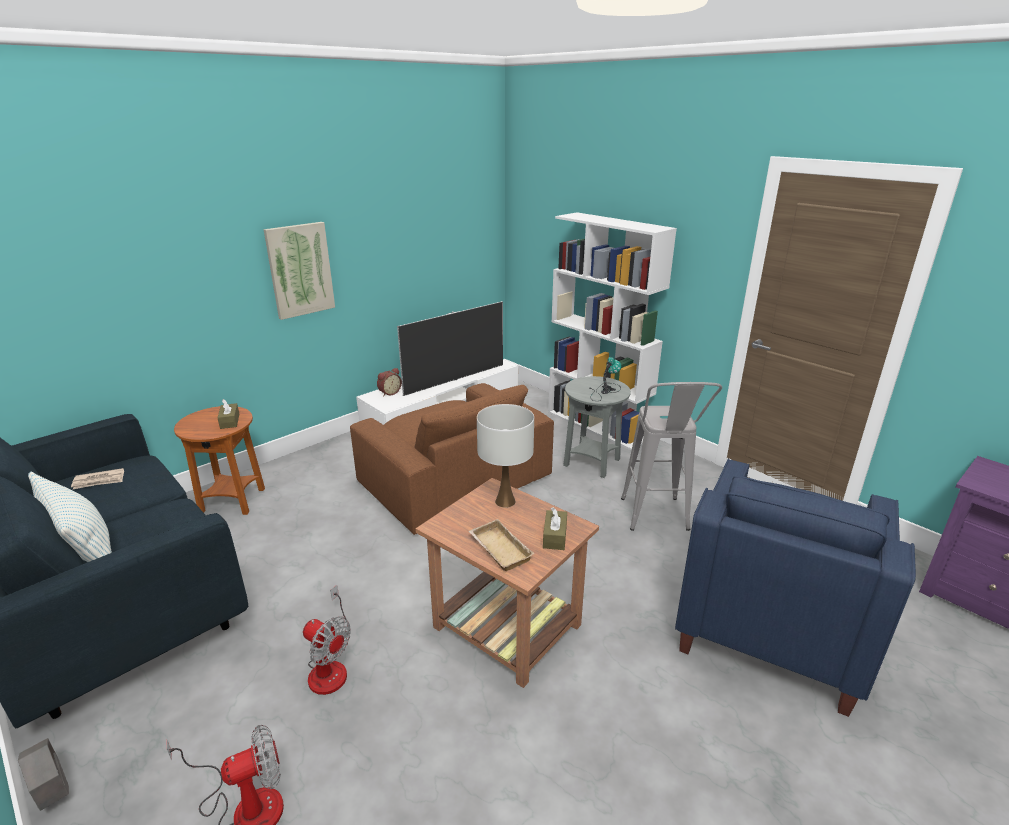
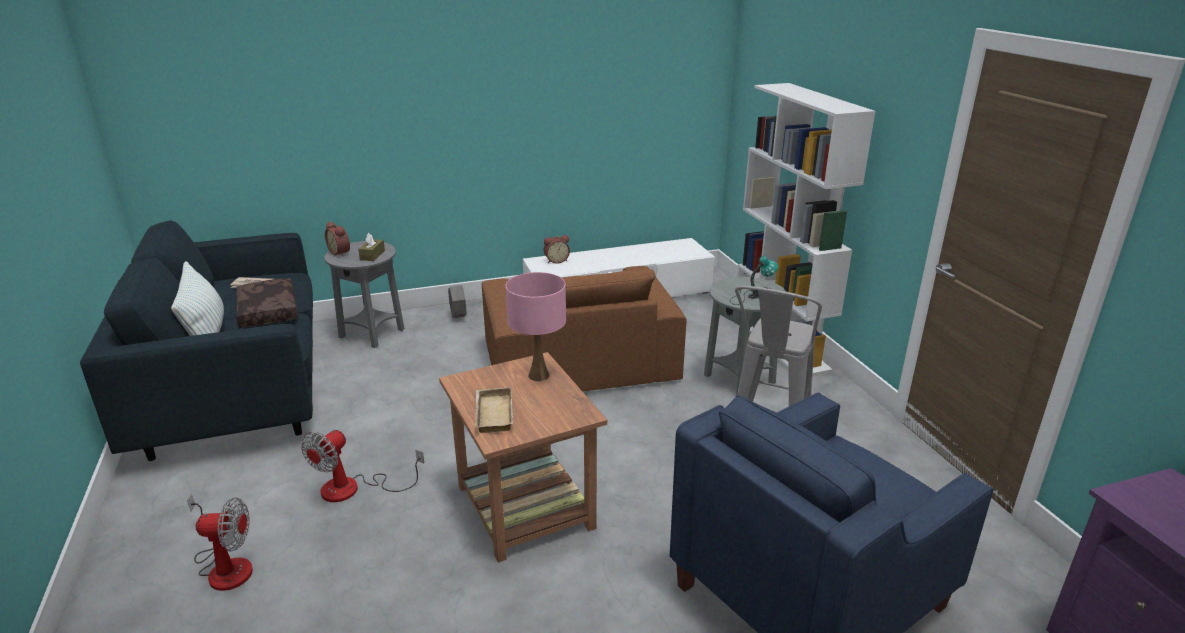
camera: 25 degrees right, 0 degrees up
(54, 793) = (119, 510): grey planter -> grey planter (458, 317)
(141, 506) = (266, 311): none -> brown pillow
(191, 425) = (341, 252): none -> alarm clock
(233, 501) = (372, 334): brown side table -> grey side table
(300, 270) = (473, 119): picture -> none
(330, 666) = (353, 489): fan -> fan turned 60 degrees clockwise
(455, 379) = (632, 259): television -> none
(505, 501) = (539, 375): white table lamp -> pink table lamp
(554, 536) = (554, 417): brown tissue box -> none

